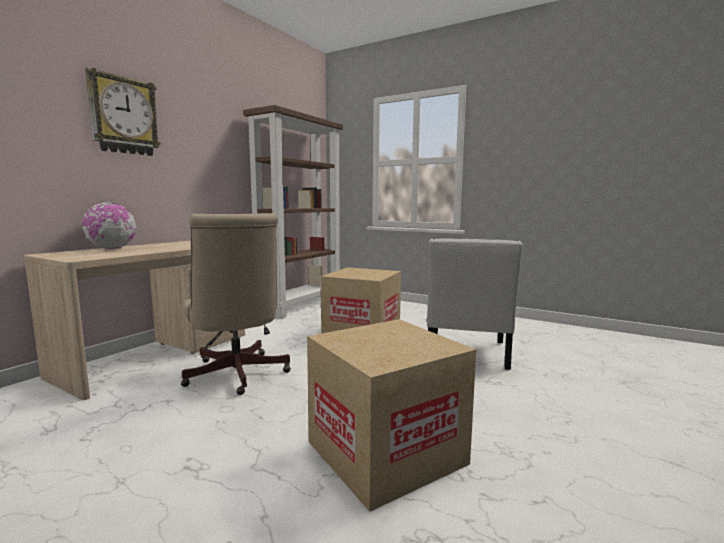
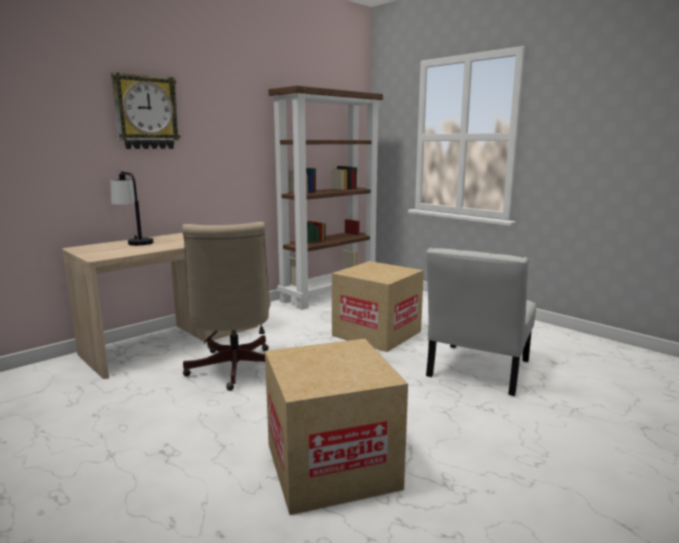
camera: 15 degrees right, 5 degrees up
(112, 249) = (134, 242): globe -> table lamp

